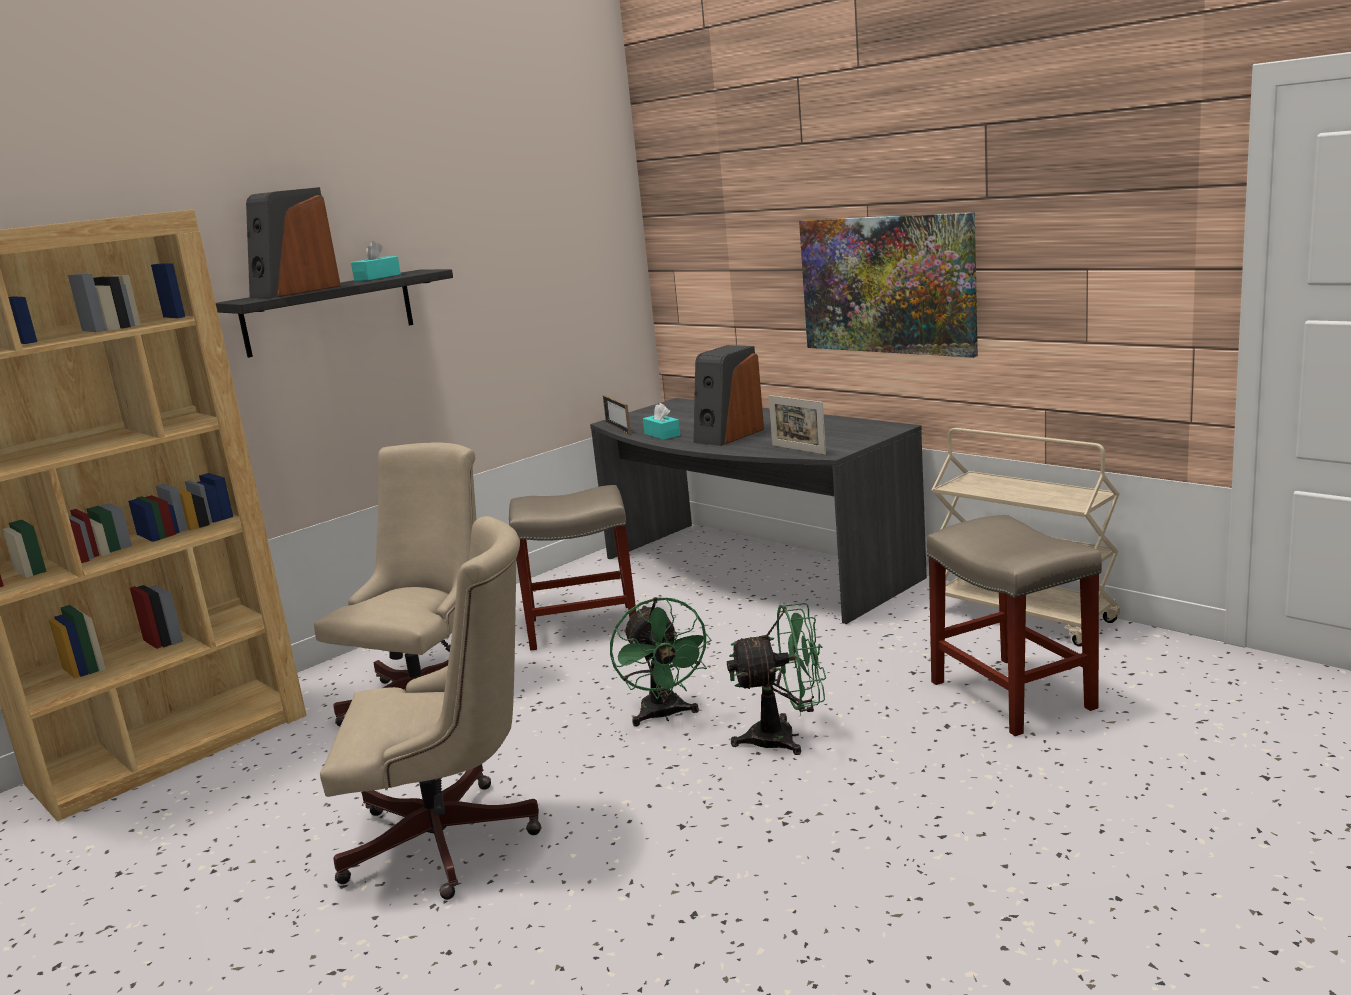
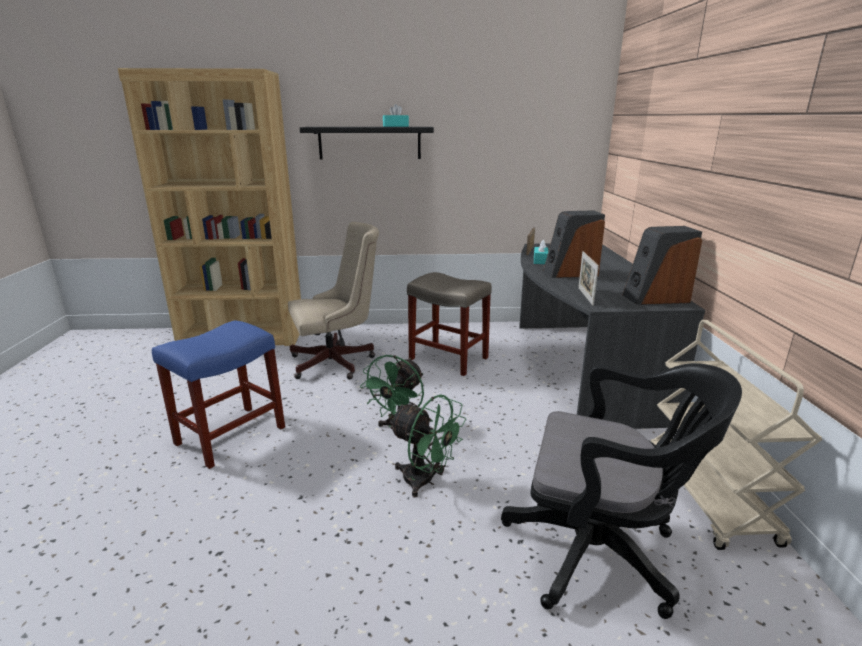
camera: 40 degrees right, 5 degrees up
(295, 292) = (341, 126): speaker -> speaker (655, 298)
(453, 841) = (229, 436): beige office chair -> blue stool
(886, 284) = (715, 186): picture -> none
(1013, 696) = (600, 552): beige stool -> black office chair

